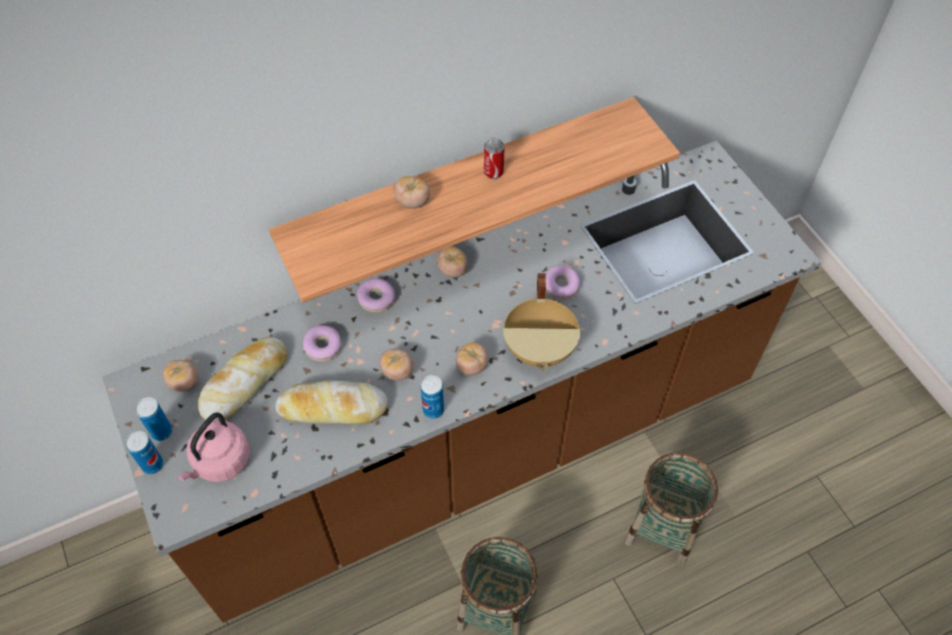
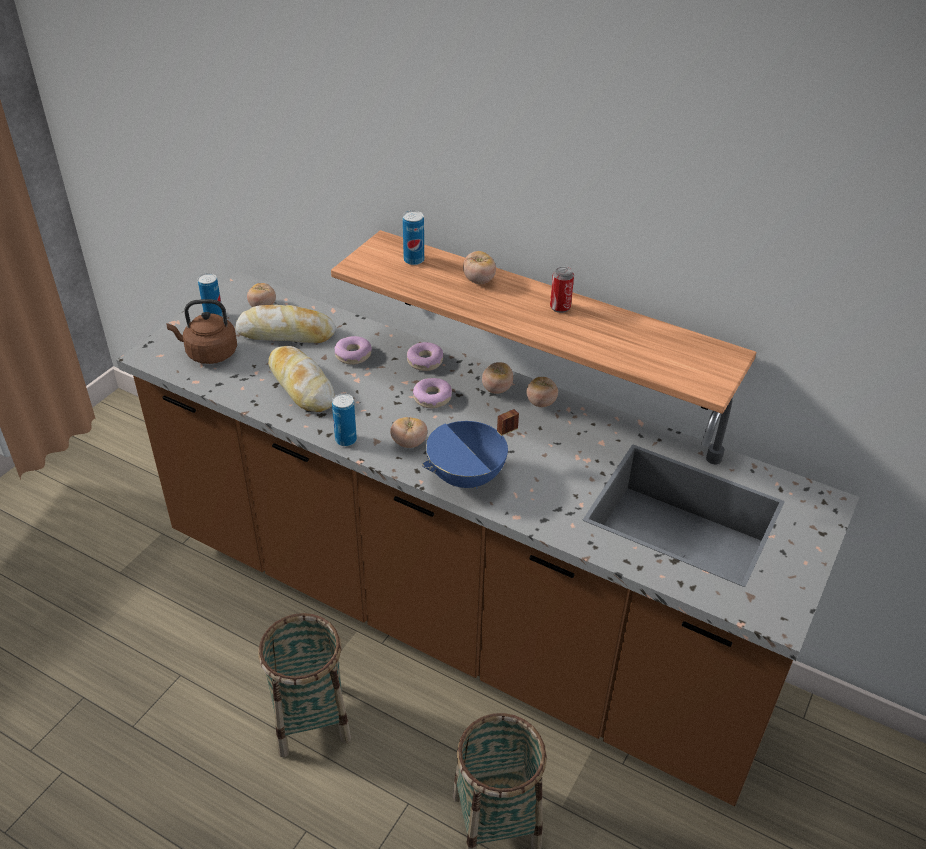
camera: 55 degrees right, 15 degrees down
(153, 465) = (184, 325): can -> can (414, 260)
(220, 462) = (209, 353): pink kettle -> brown kettle
(397, 372) = (365, 404): tomato -> tomato (541, 403)
(541, 349) = (467, 477): beige cooking pot -> blue cooking pot
(561, 286) = (549, 461): donut -> donut (432, 398)

